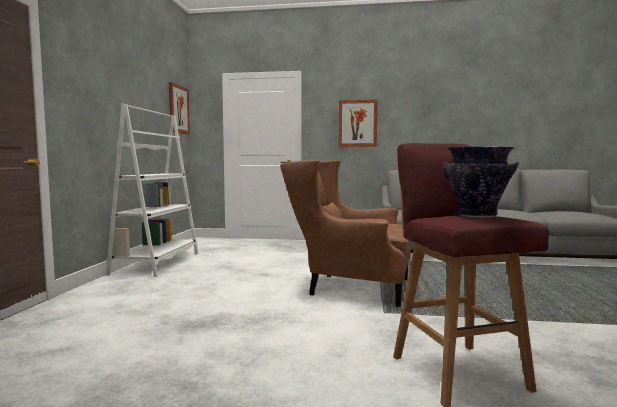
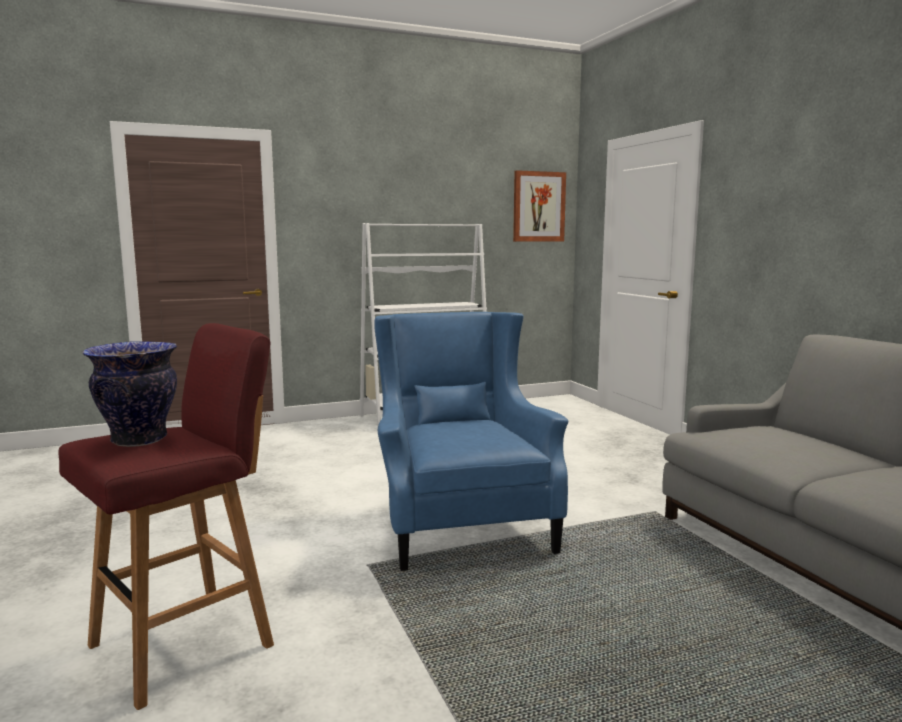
camera: 60 degrees right, 5 degrees up
(350, 287) = (459, 523): brown armchair -> blue armchair
(357, 123) = (783, 223): picture -> none

